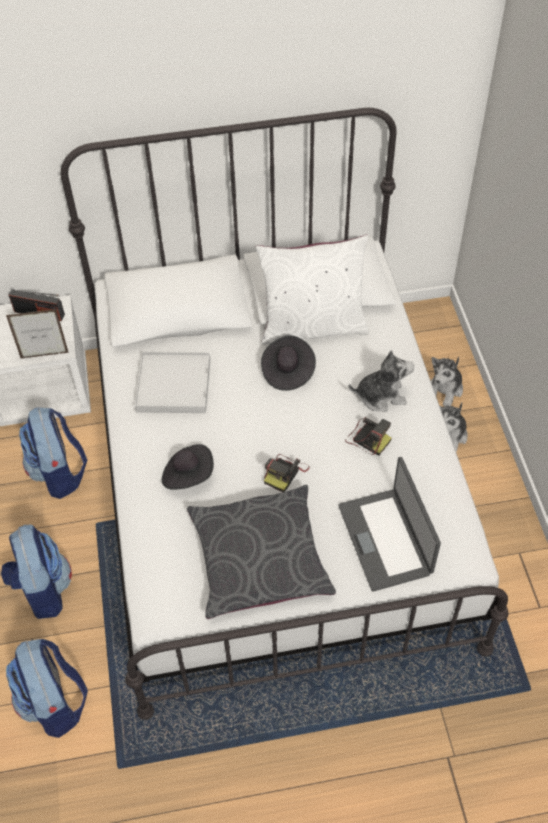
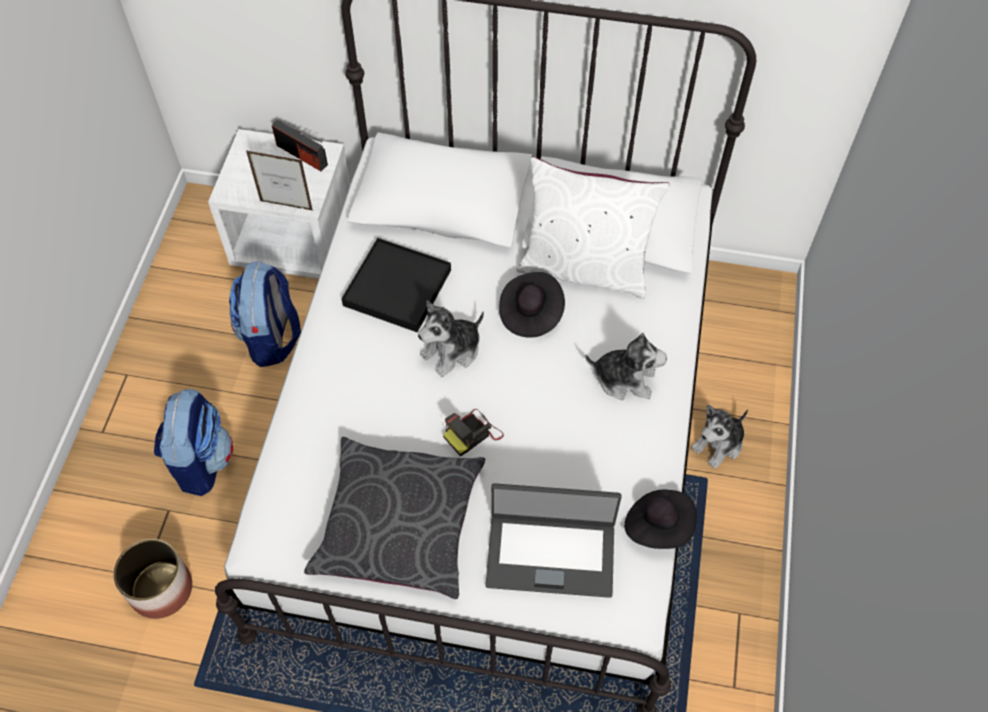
camera: 20 degrees right, 5 degrees up
(55, 703) = (161, 589): backpack -> planter
(173, 385) = (397, 288): white tray -> black tray
(188, 475) = (366, 398): black hat -> black hat (658, 526)
(367, 438) = (585, 425): camera -> none
(386, 539) = (550, 553): laptop -> laptop turned 90 degrees counterclockwise
(445, 390) = (740, 386): plush toy -> plush toy (452, 351)

